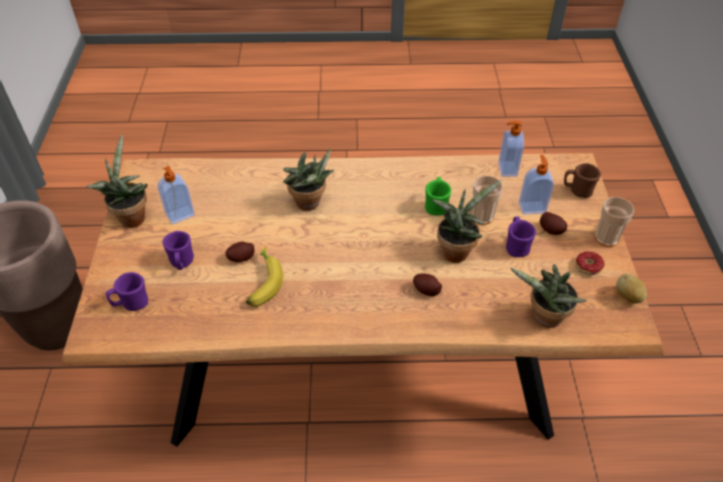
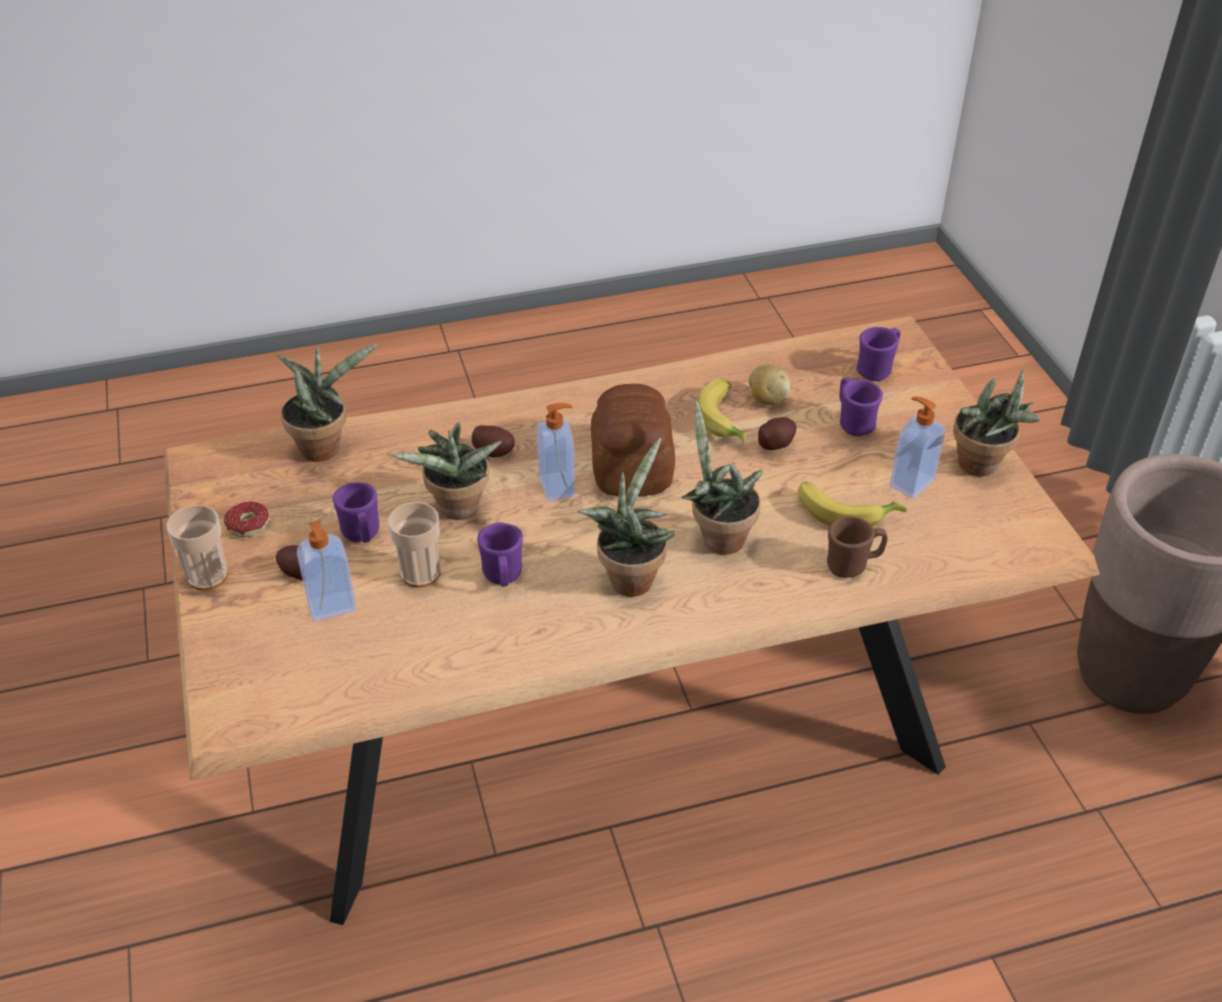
camera: 165 degrees right, 5 degrees down
(230, 206) = (845, 511): none -> banana
(338, 261) = (633, 464): none -> bread
(367, 193) = (630, 576): none -> potted plant
(436, 205) = (503, 577): green mug -> purple mug
(506, 169) = (378, 677): soap dispenser -> soap dispenser (558, 486)
(577, 191) = (242, 656): brown mug -> brown mug (852, 565)
(628, 297) = (196, 494): potato -> potato (766, 399)

